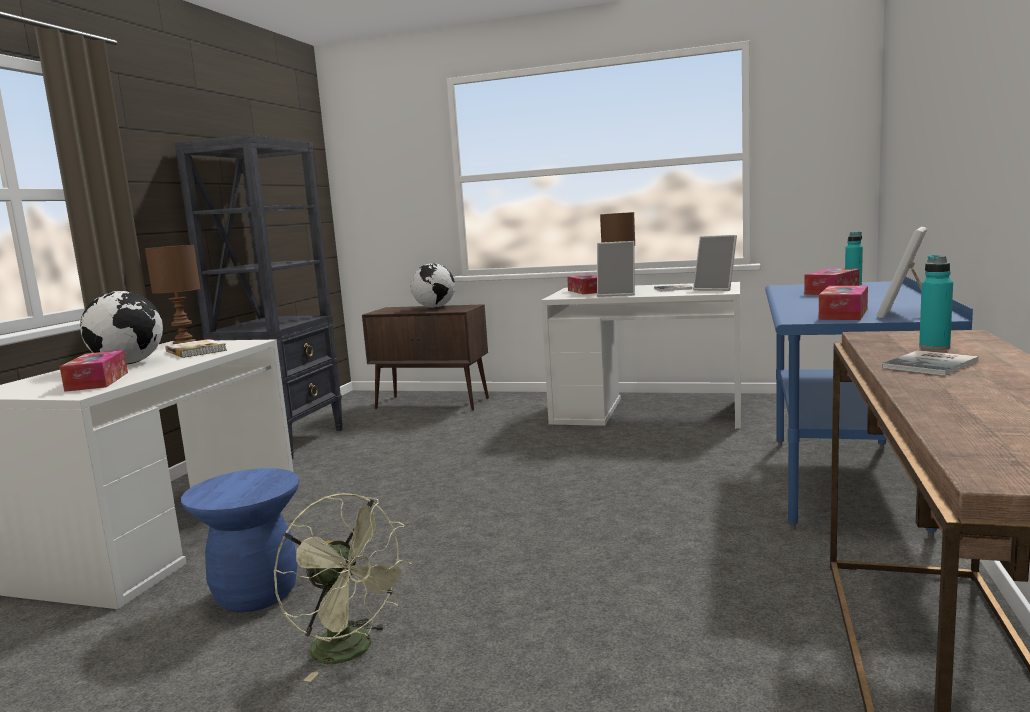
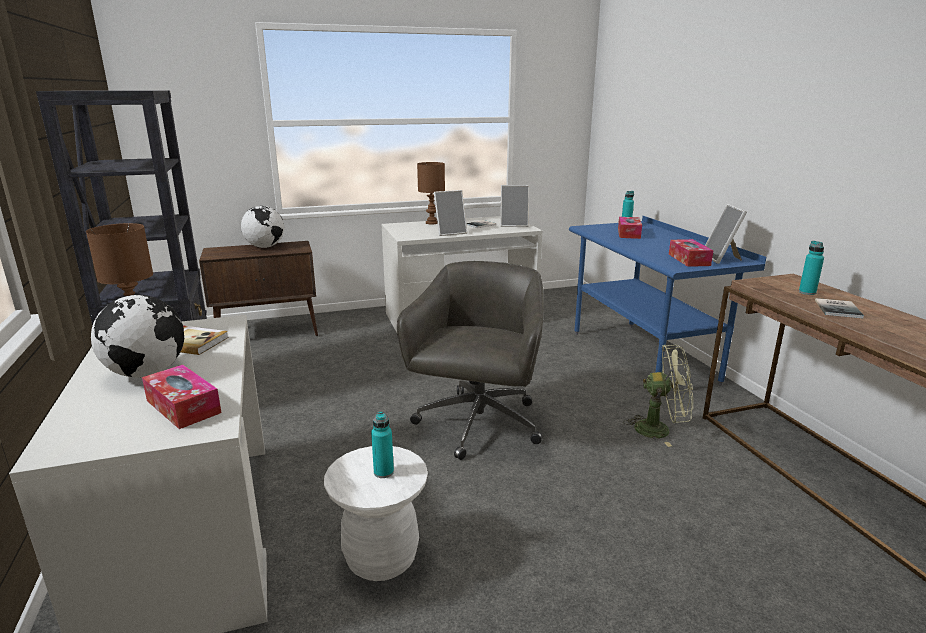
camera: 35 degrees left, 10 degrees up
(247, 487) = (383, 472): none -> turquoise bottle
(256, 594) = (381, 558): blue stool -> white stool
(352, 651) = (526, 574): green fan -> green fan (660, 429)
(510, 511) = (477, 425): none -> grey office chair
(585, 291) = (413, 229): tissue box -> none

